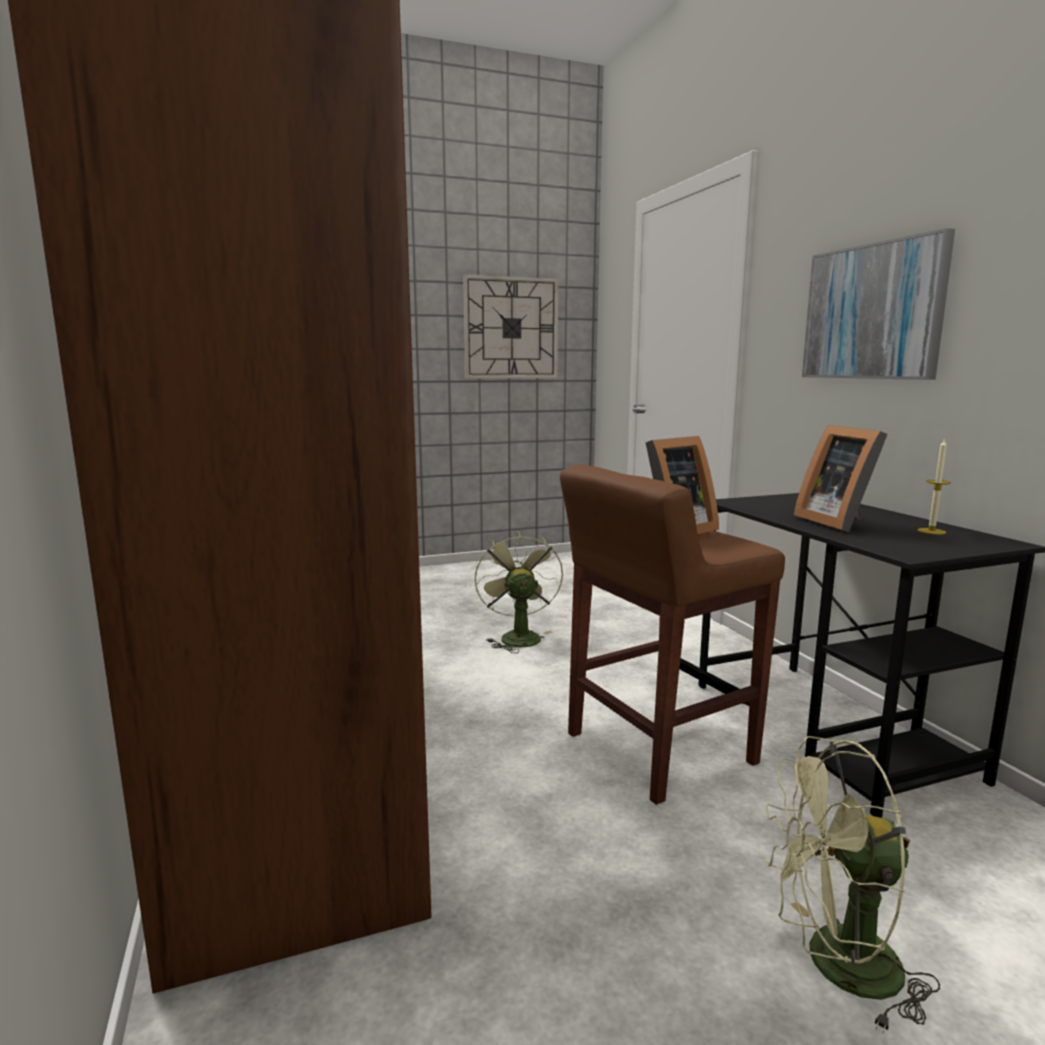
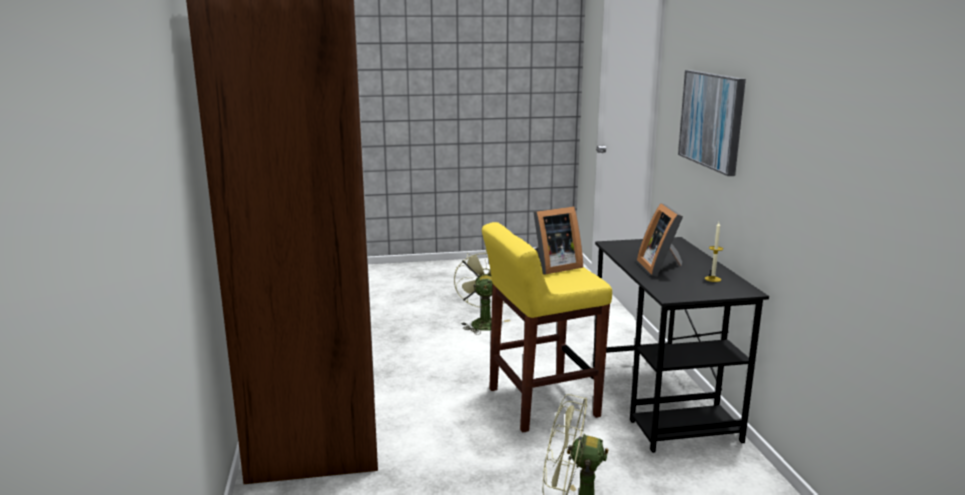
camera: 10 degrees right, 5 degrees up
(511, 328) = (508, 77): wall clock -> none
(657, 749) = (541, 403): brown stool -> yellow stool

